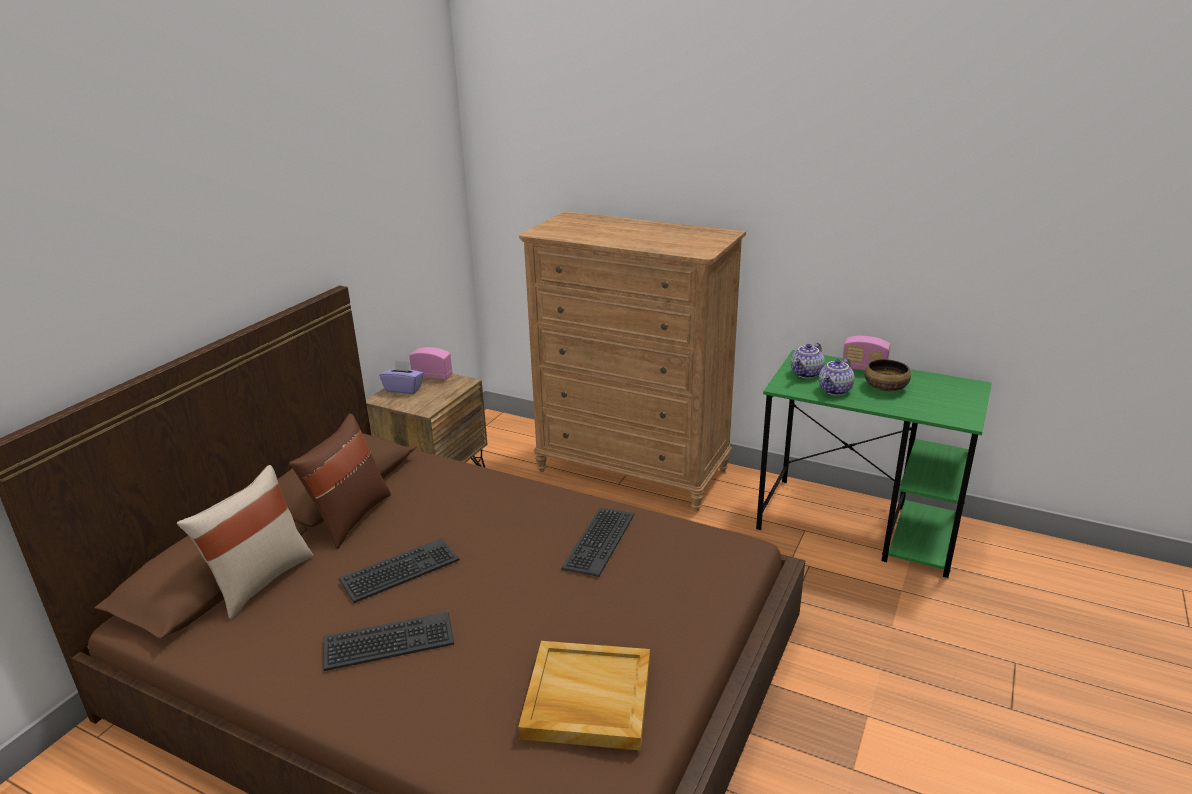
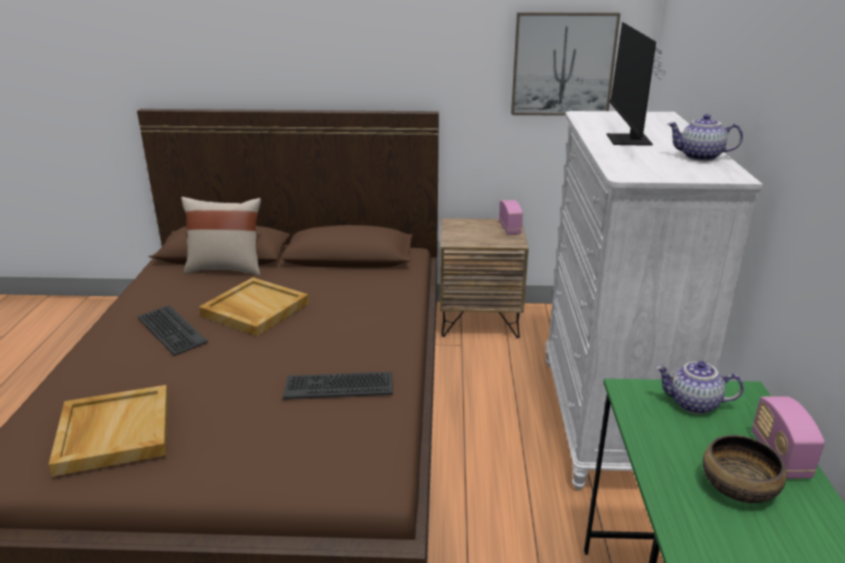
camera: 65 degrees right, 0 degrees up
(349, 517) = (312, 272): brown pillow -> none
(400, 571) = (254, 309): keyboard -> beige tray
(404, 389) = (476, 225): purple tissue box -> none
(415, 200) = (563, 64): none -> picture
(628, 237) = (628, 142): none -> monitor
(632, 470) = (608, 420): brown dresser -> white dresser
(835, 391) = (668, 437): teapot -> teapot (699, 157)

